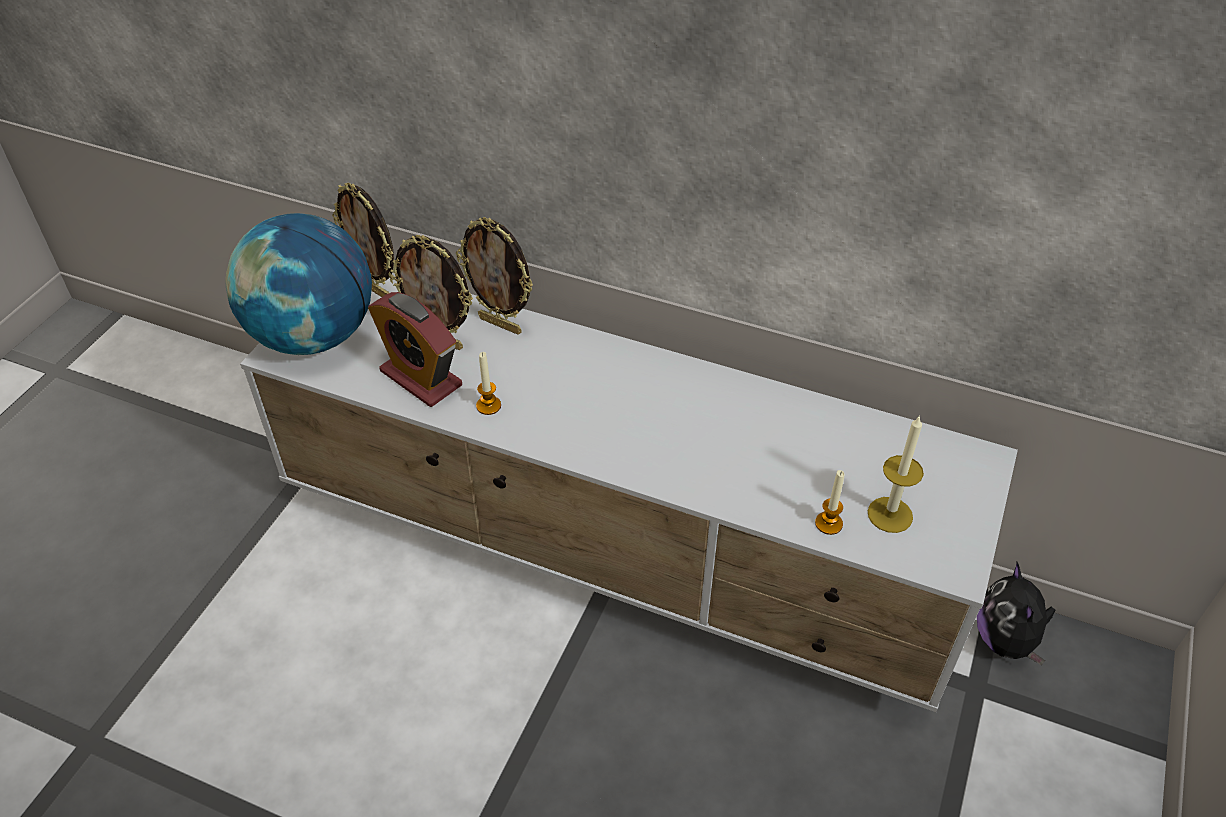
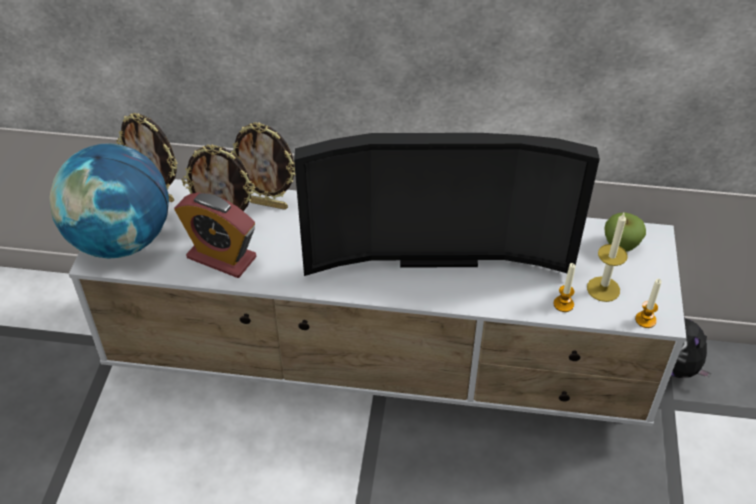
camera: 15 degrees left, 0 degrees up
(488, 406) = (283, 268): candle -> candle (645, 320)
(686, 421) = (436, 250): none -> television
(934, 462) = (620, 245): none -> apple

